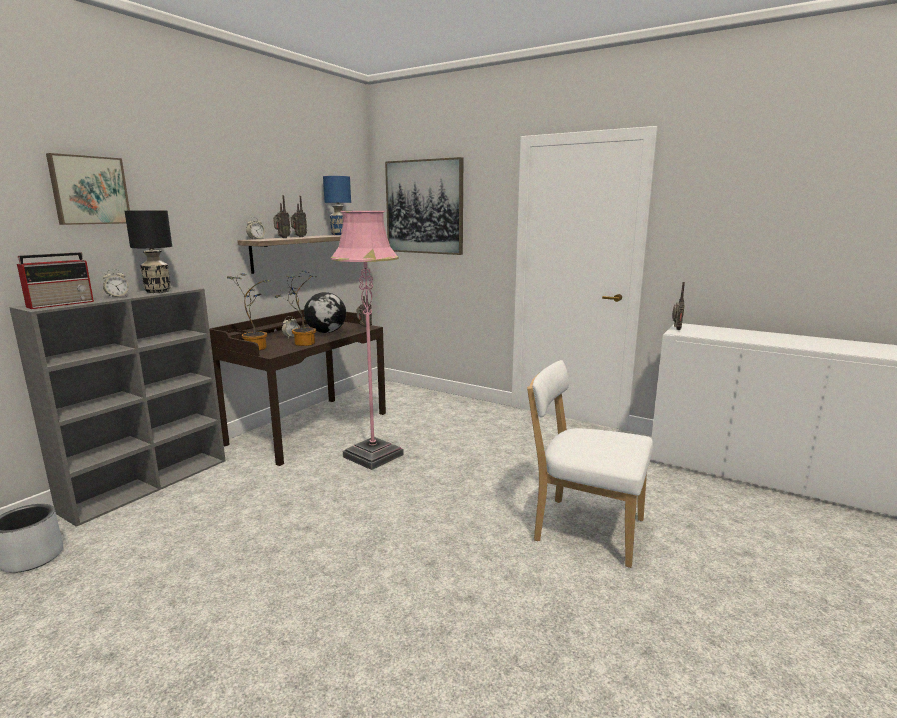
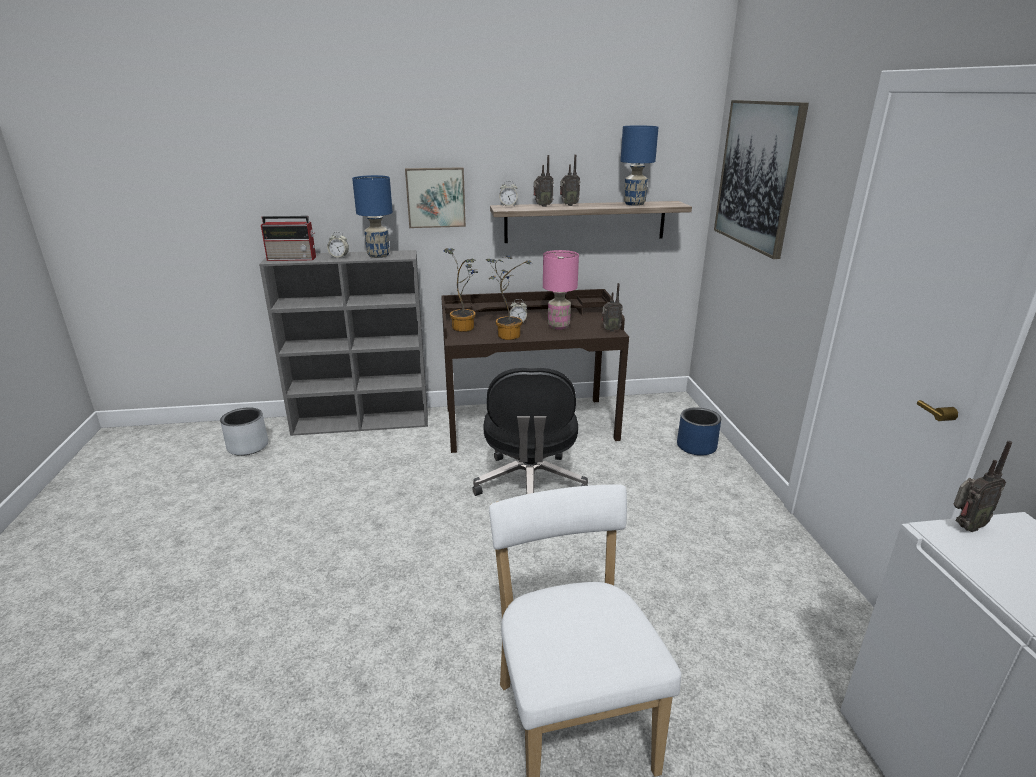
camera: 50 degrees right, 10 degrees up
(89, 190) = (337, 155): picture -> picture (435, 197)
(157, 291) = (378, 255): black table lamp -> blue table lamp
(327, 332) = (559, 326): globe -> pink table lamp
(373, 456) = (530, 485): pink floor lamp -> black office chair
(431, 400) = (696, 446): none -> blue planter

